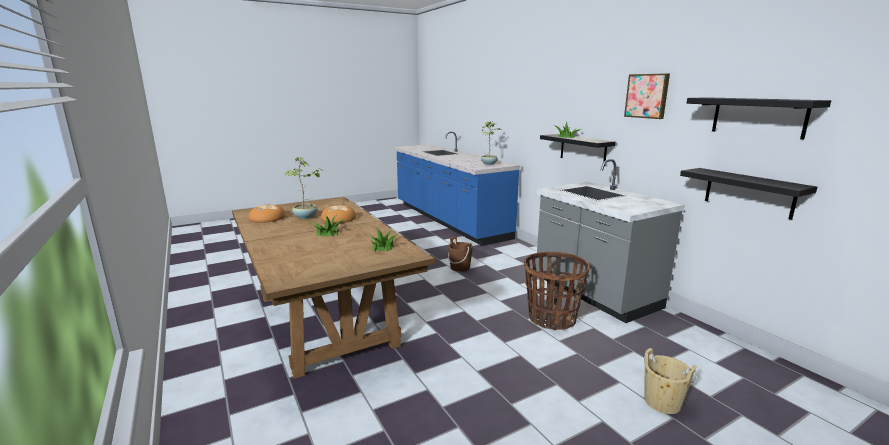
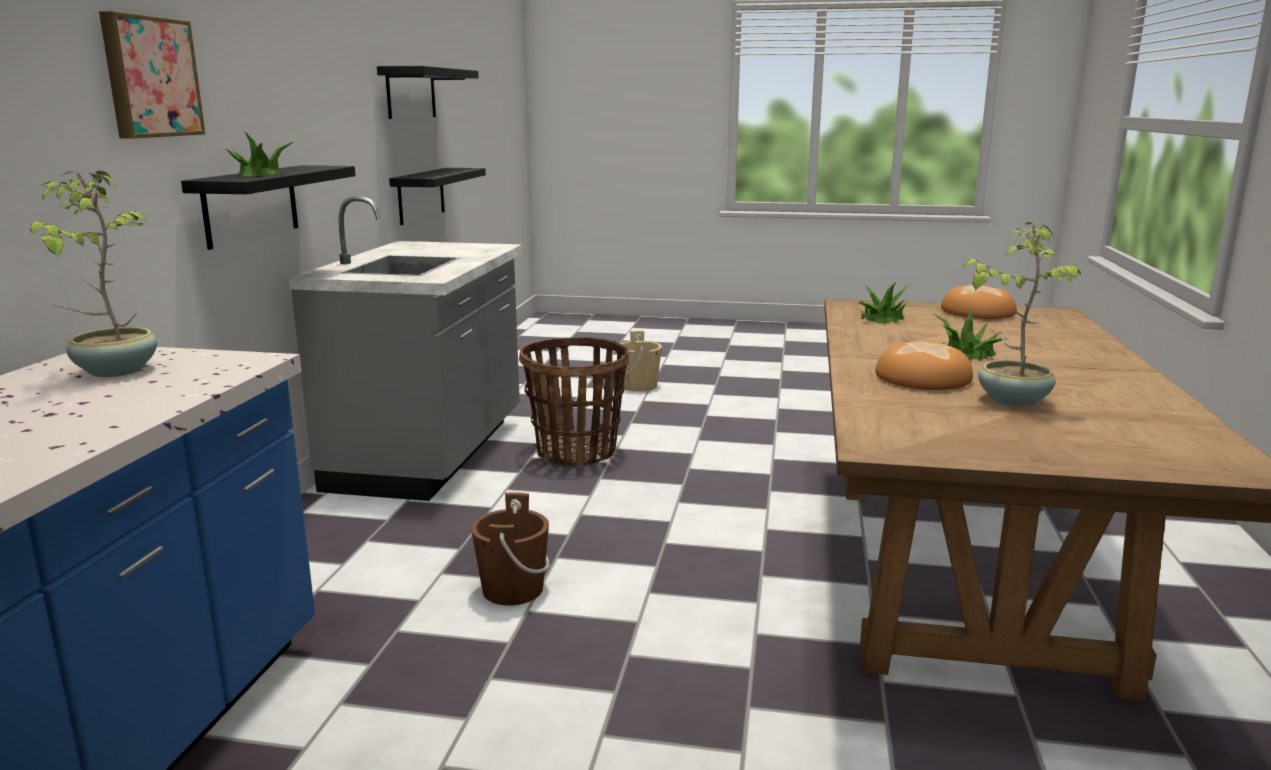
camera: 140 degrees left, 0 degrees up
(267, 218) = (1136, 422): bread -> bread (978, 312)
(647, 96) = (324, 62): picture -> picture (149, 77)

